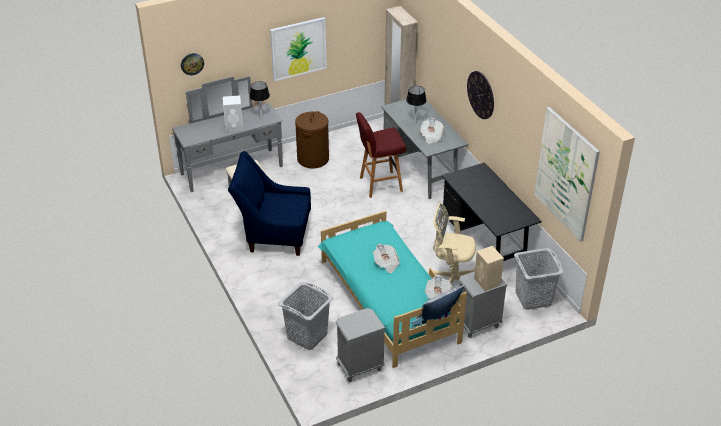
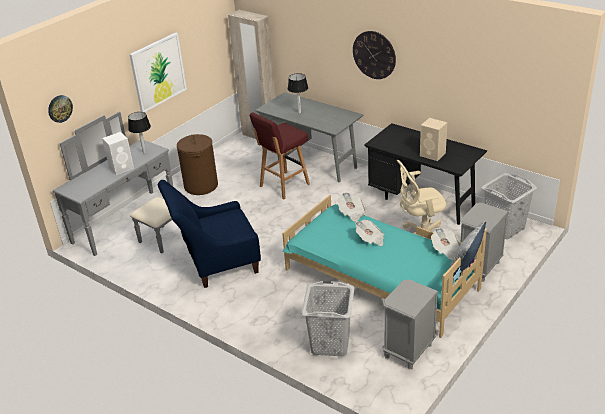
camera: 25 degrees left, 5 degrees down
(431, 136) = (325, 118): newspaper -> newspaper (352, 213)
(487, 282) = (489, 215): beige speaker -> beige speaker (433, 154)
(566, 174) = (516, 86): picture -> none

